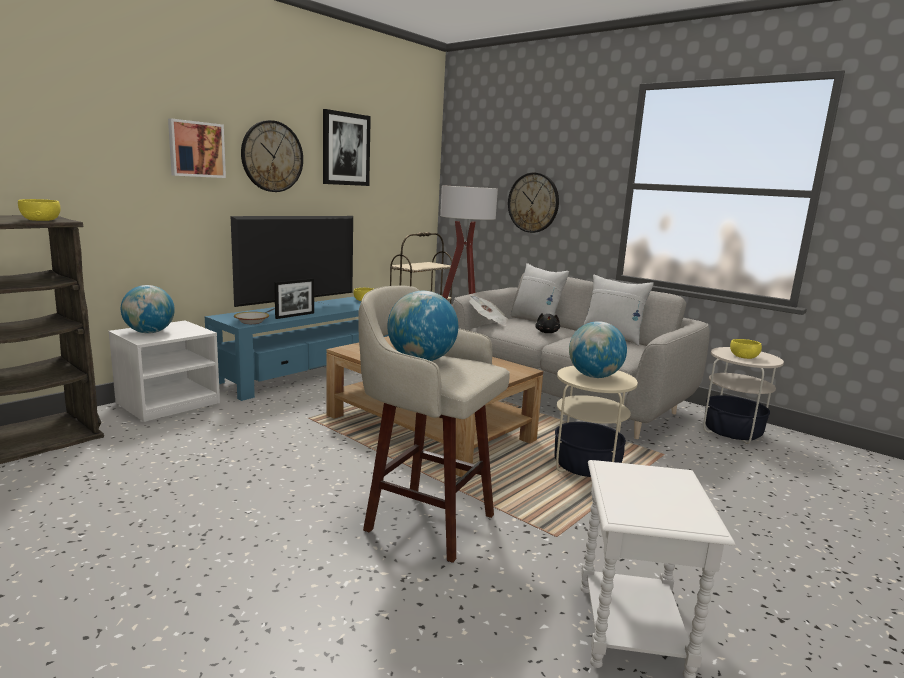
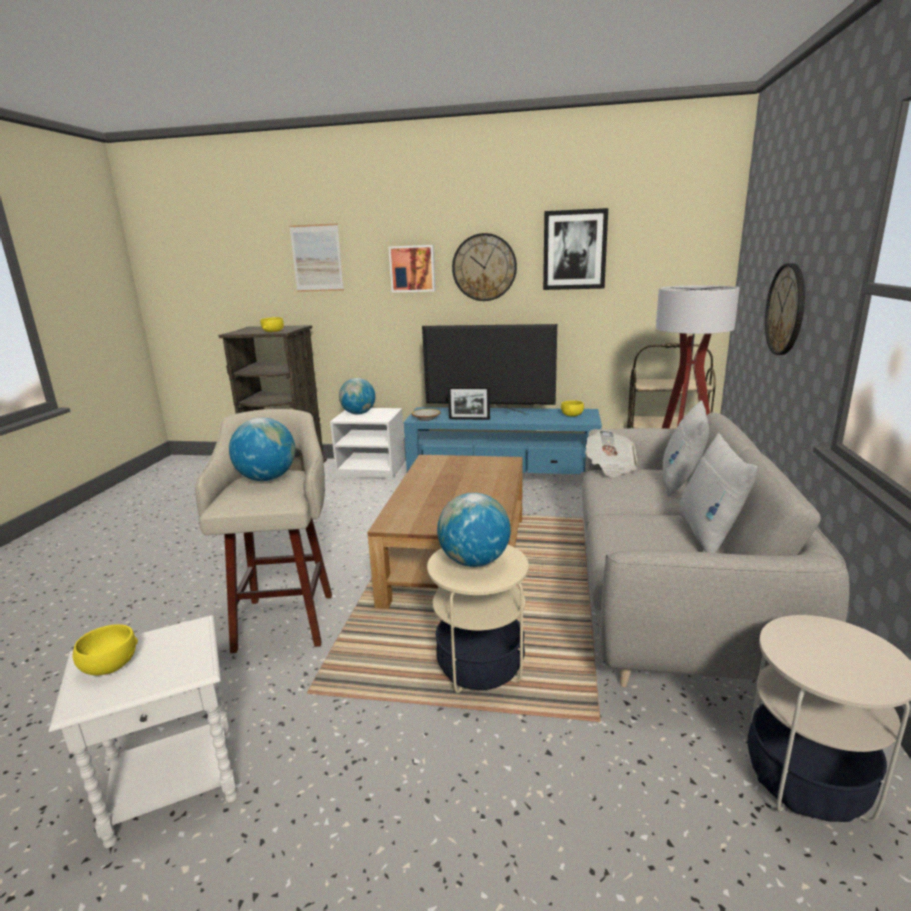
camera: 60 degrees right, 5 degrees up
(57, 118) = (317, 258): none -> picture
(547, 332) = (639, 499): black plush toy -> none
(744, 356) = (818, 652): yellow bowl -> yellow bowl (110, 664)

